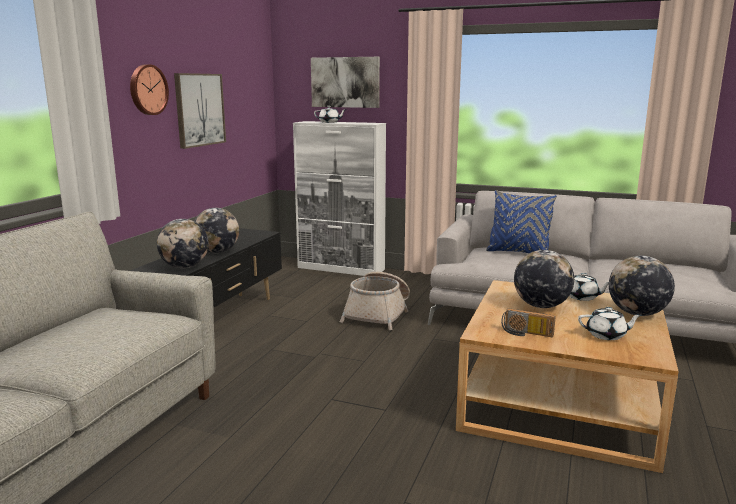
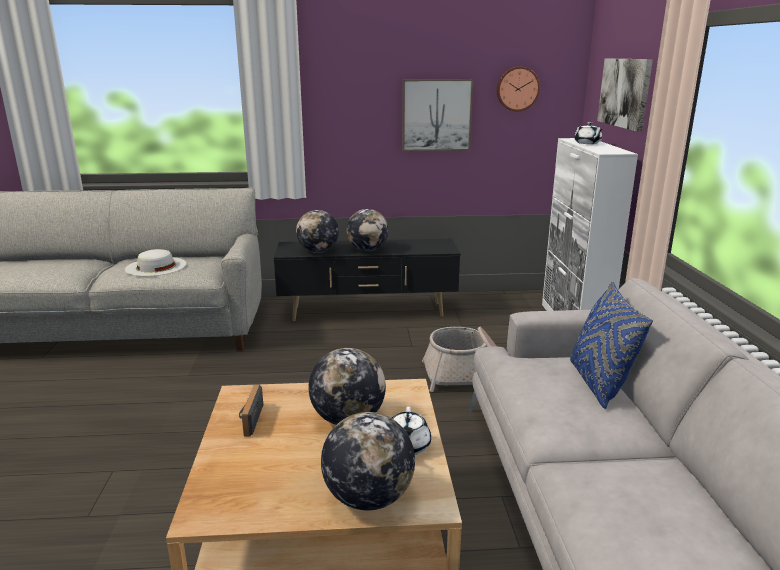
camera: 65 degrees right, 5 degrees up
(90, 337) = (156, 266): none -> white hat
(147, 90) = (364, 95): wall clock -> wall clock (517, 89)
(607, 335) = (267, 474): white teapot -> none

